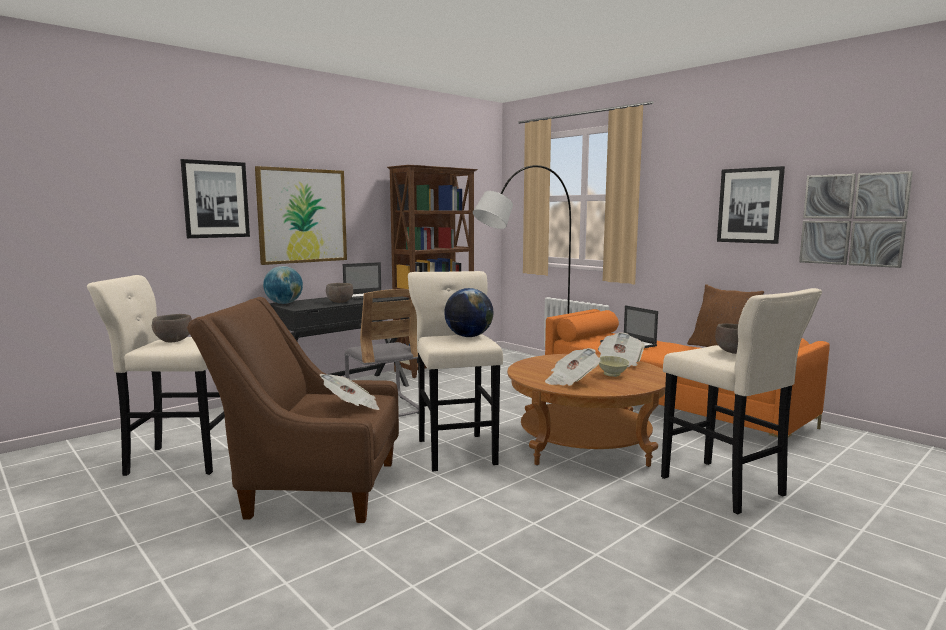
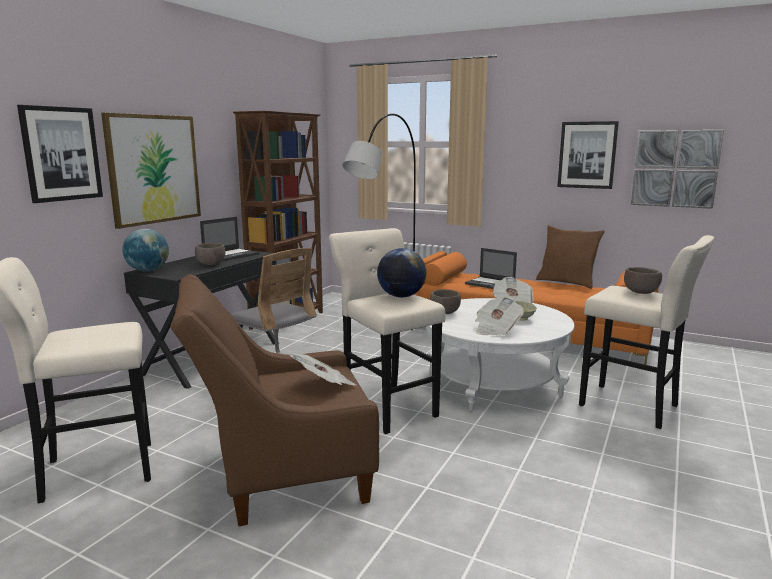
camera: 20 degrees left, 5 degrees up
(173, 341) = (81, 335): brown bowl -> brown bowl (444, 313)
(585, 444) = (493, 383): brown coffee table -> white coffee table

